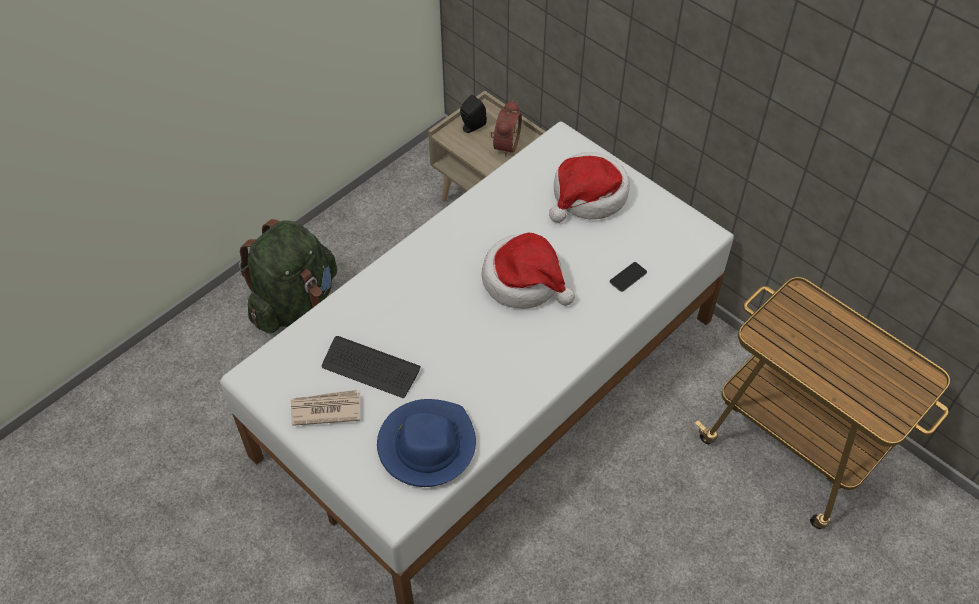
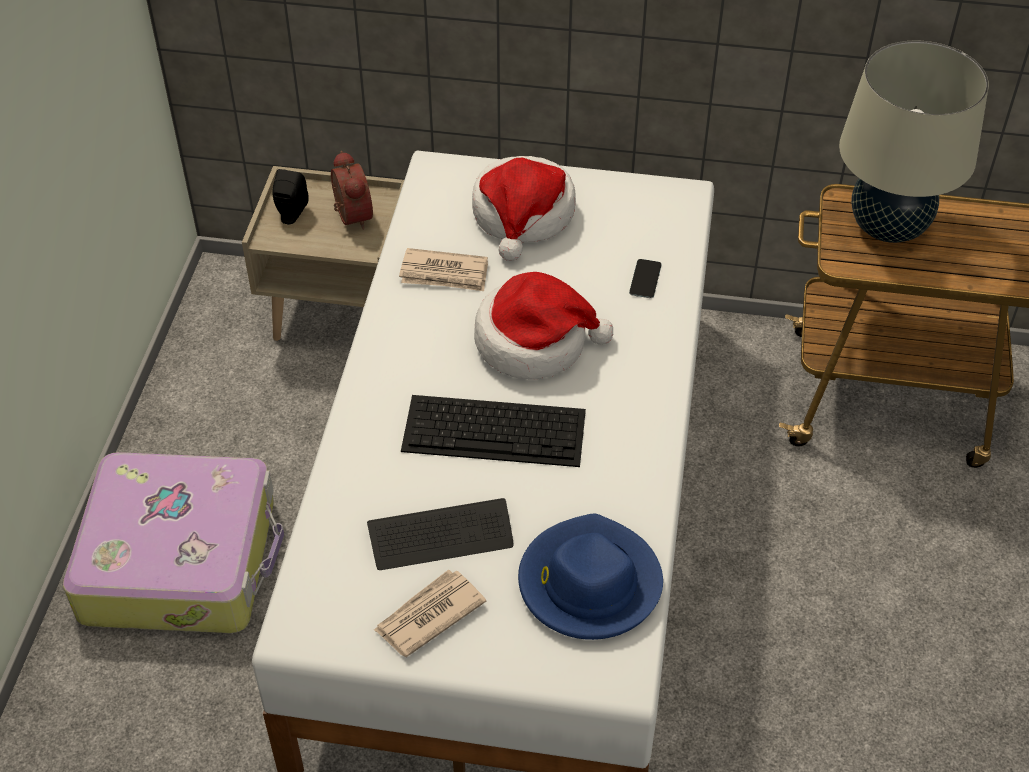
camera: 35 degrees left, 5 degrees down
(294, 302) = (182, 558): green backpack -> suitcase
(455, 323) = (496, 430): none -> keyboard
(509, 209) = (444, 274): none -> newspaper
(814, 328) = (888, 227): none -> beige table lamp

